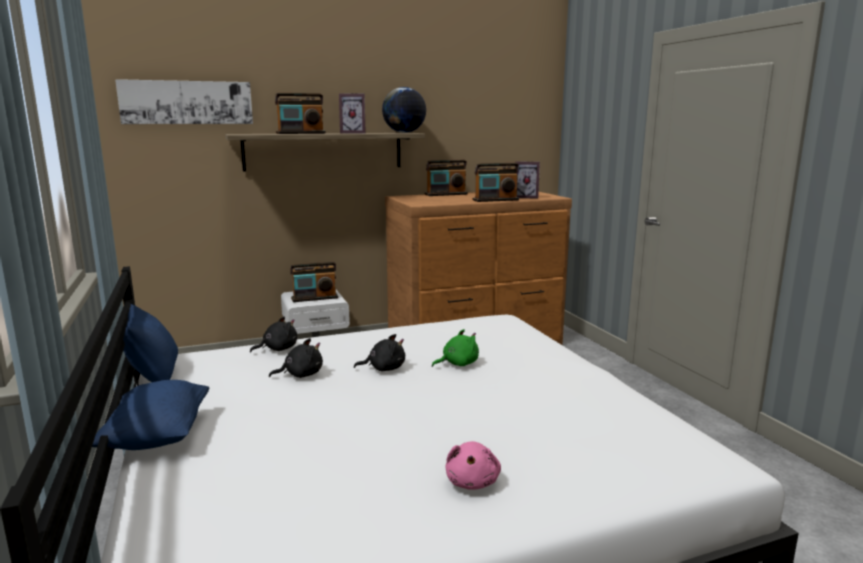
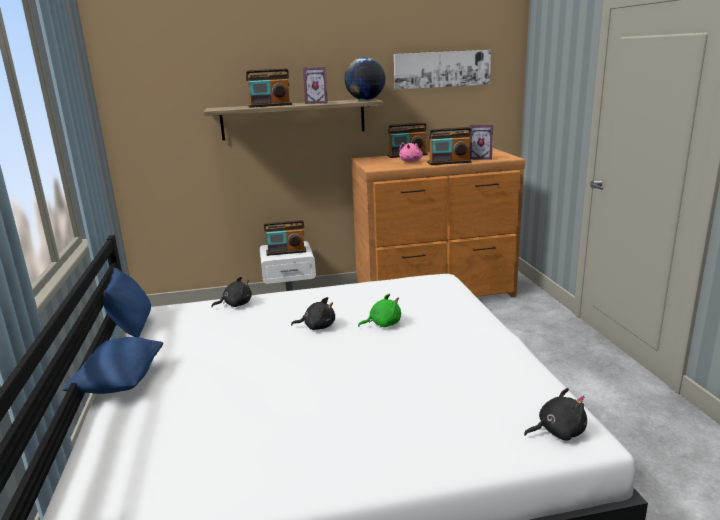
camera: 10 degrees right, 5 degrees up
(187, 102) = (172, 82): picture -> picture (442, 69)
(301, 375) = (246, 330): black plush toy -> black plush toy (557, 431)
(472, 481) = (354, 438): pink plush toy -> pink plush toy (411, 161)

